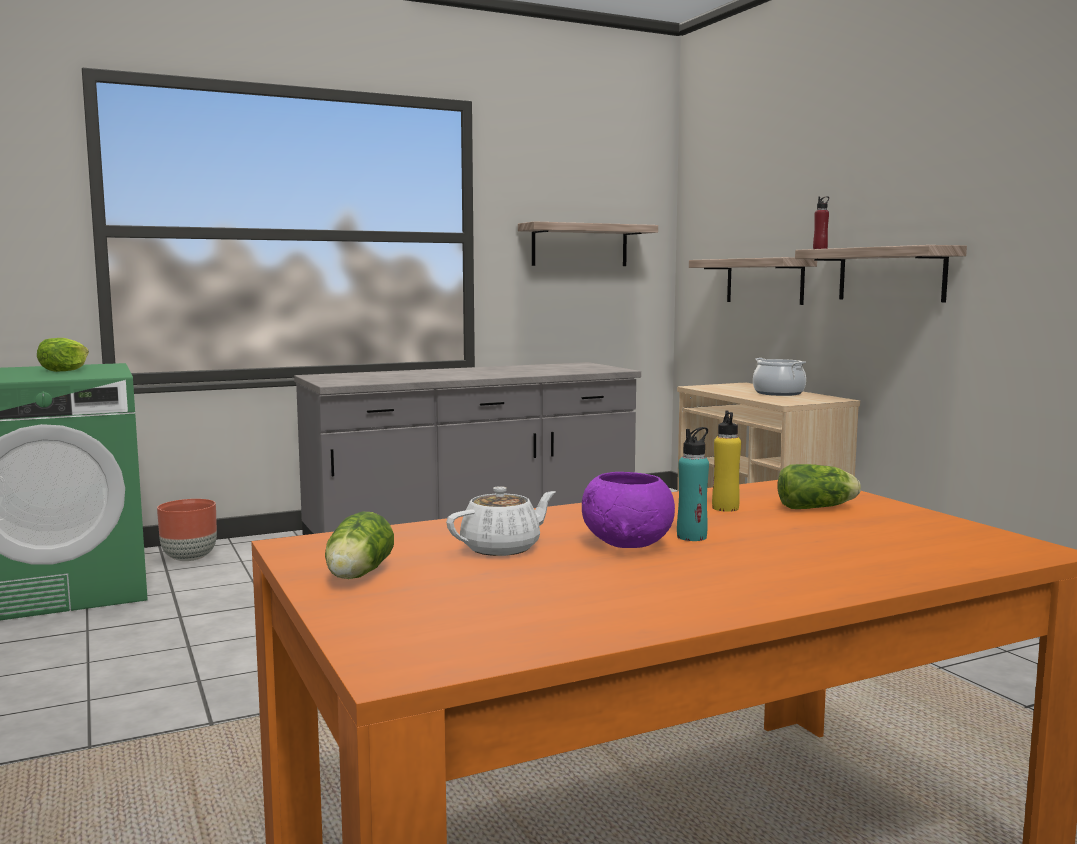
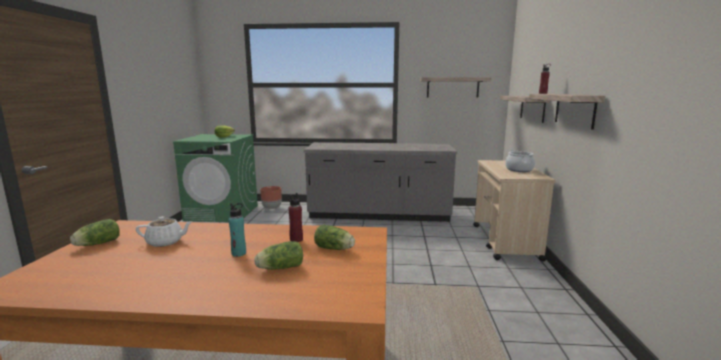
camera: 30 degrees right, 5 degrees up
(628, 544) = (208, 251): purple bowl -> none
(725, 508) = (296, 239): yellow bottle -> red bottle
(813, 539) = (279, 268): none -> lettuce

